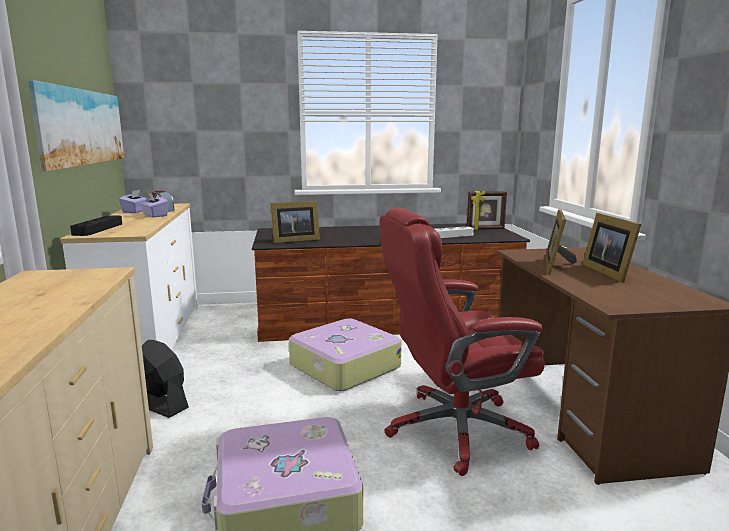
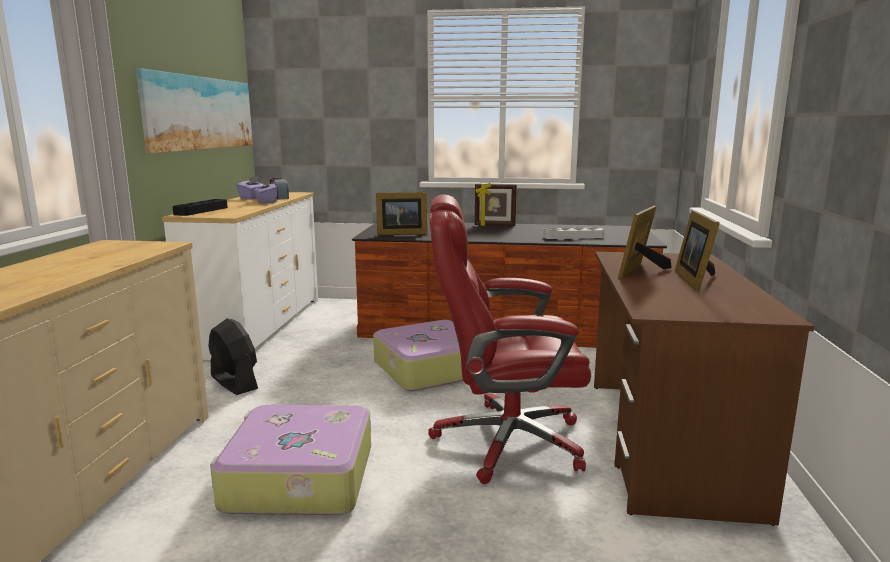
camera: 15 degrees right, 0 degrees up
(485, 229) = (625, 232): picture frame -> picture frame (495, 225)

